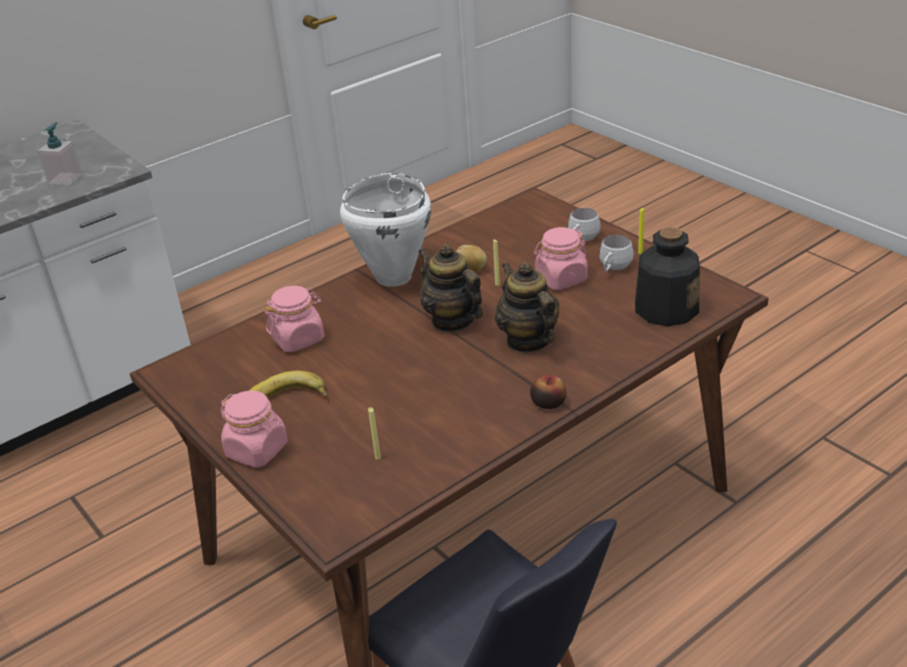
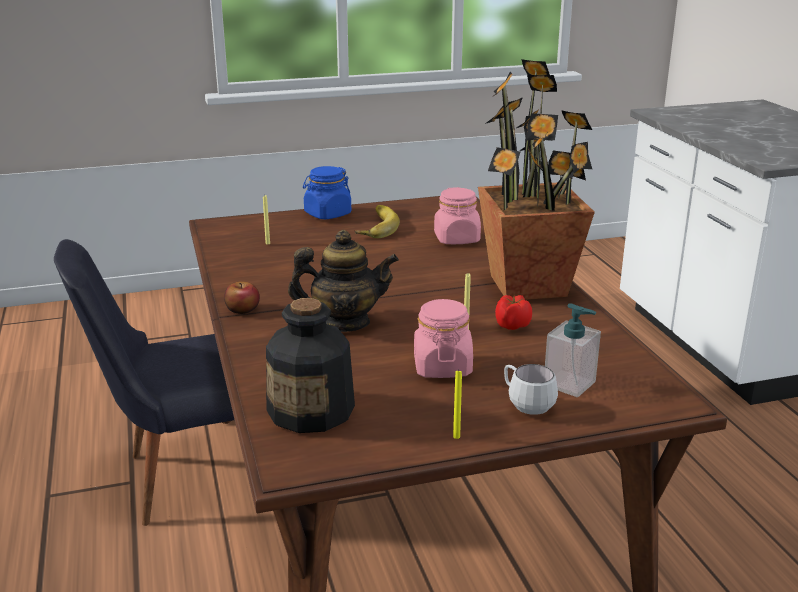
camera: 110 degrees right, 10 degrees down
(65, 179) = (760, 146): soap dispenser -> soap dispenser (569, 383)
(257, 450) = (327, 214): pink jar -> blue jar
(392, 277) = (529, 286): white cooking pot -> potted plant
(452, 320) = (419, 297): teapot -> none
(472, 269) = (512, 325): potato -> tomato
(613, 269) = (433, 405): white mug -> none

